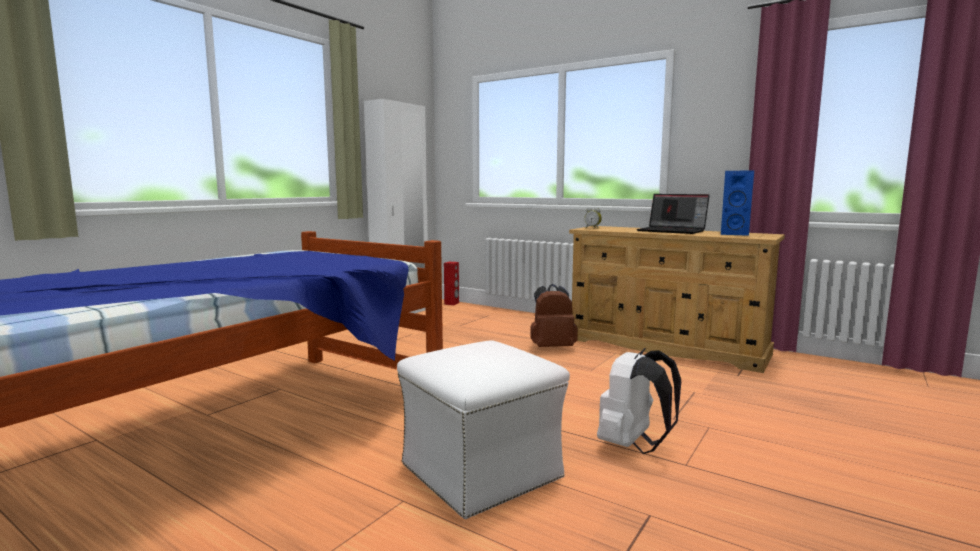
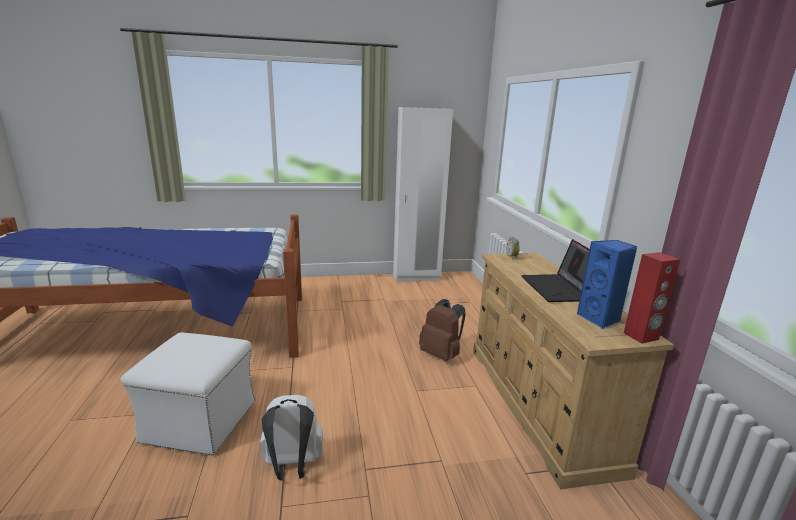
camera: 45 degrees right, 10 degrees up
(452, 303) = (468, 280): red speaker -> red speaker (641, 336)

